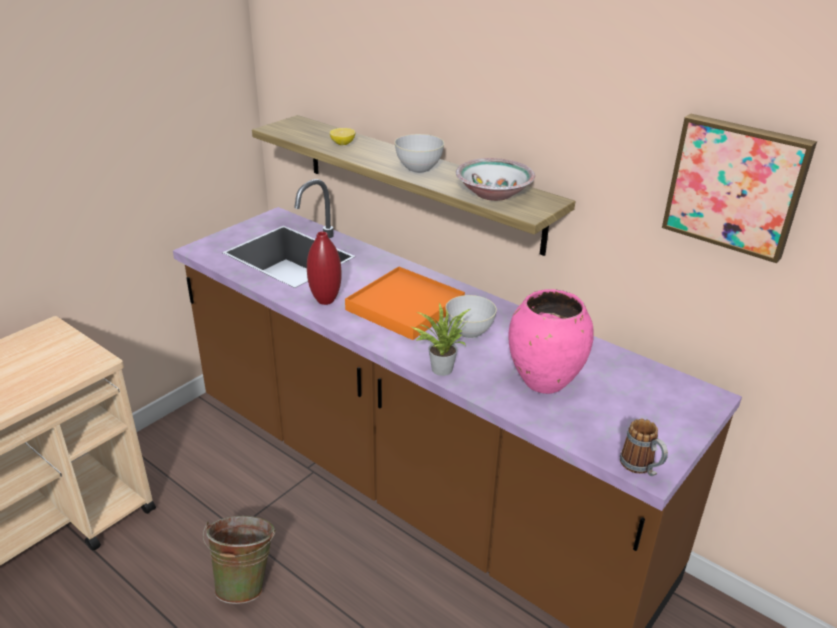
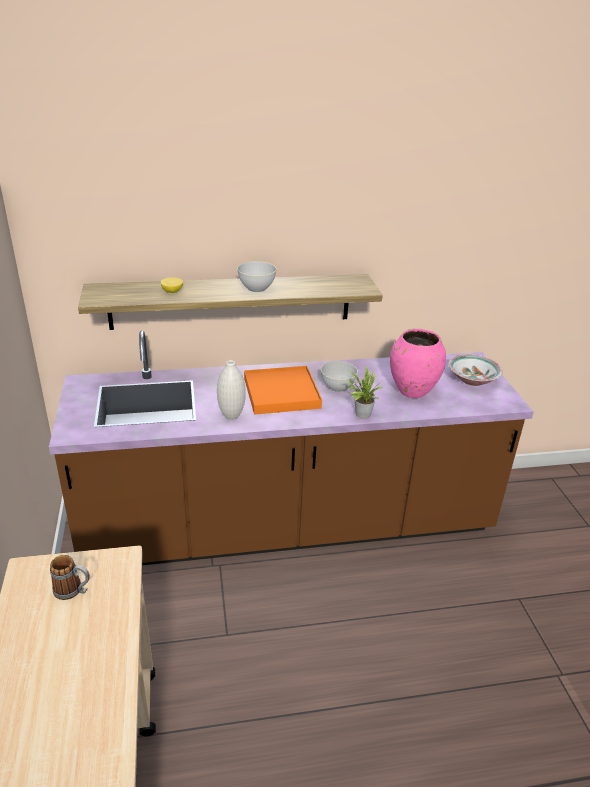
camera: 50 degrees left, 0 degrees up
(246, 582) = (280, 654): green bucket -> none
(325, 300) = (231, 416): red vase -> white vase
(493, 193) = (327, 286): bowl -> bowl (471, 379)
(641, 468) = (507, 404): mug -> mug (73, 591)
(736, 185) = (469, 233): picture -> none

